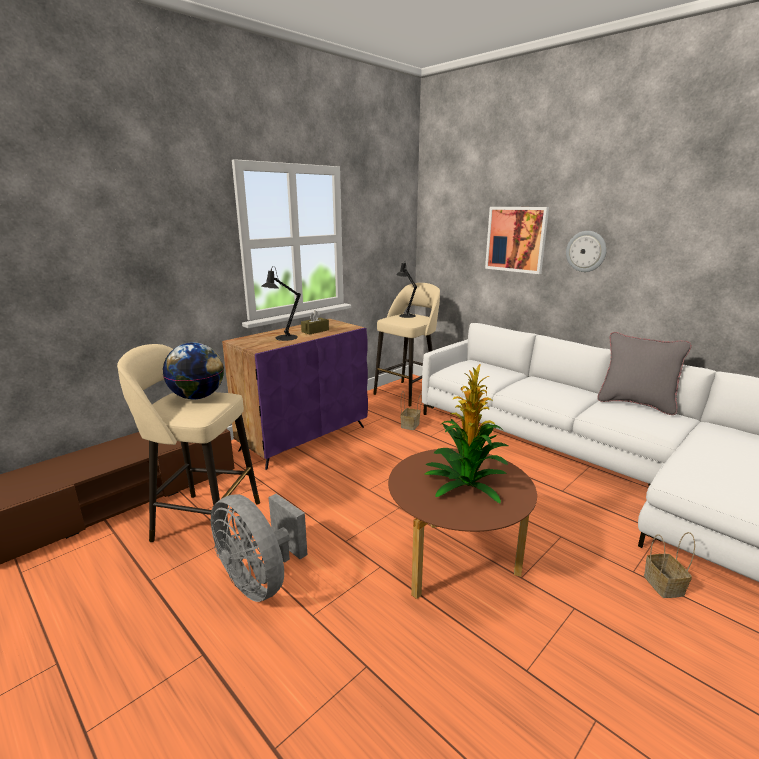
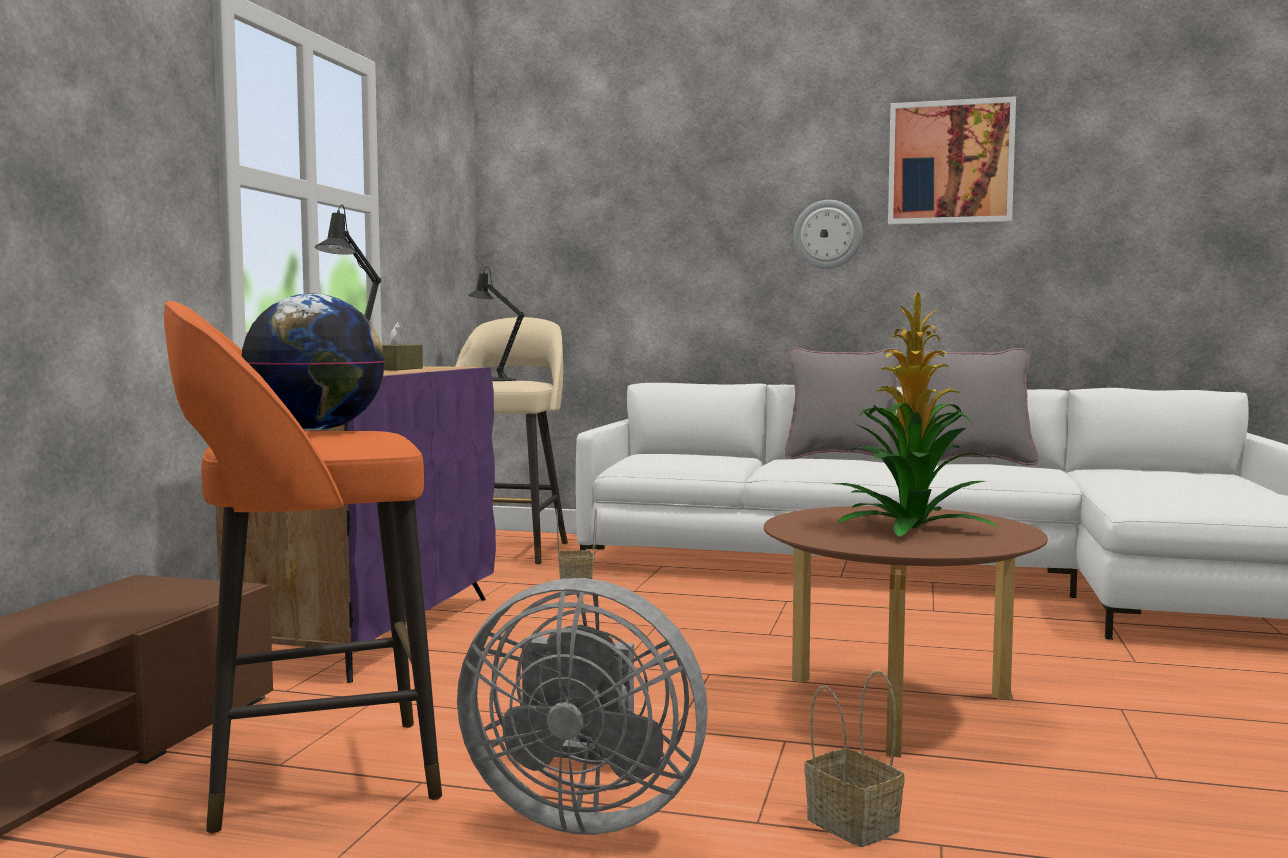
camera: 30 degrees left, 15 degrees down
(204, 520) = (312, 774): beige stool -> orange stool
(516, 239) = (697, 224): picture -> picture (950, 162)
(566, 383) = (842, 457): none -> grey pillow
(662, 584) = (1182, 664): basket -> basket (849, 824)

